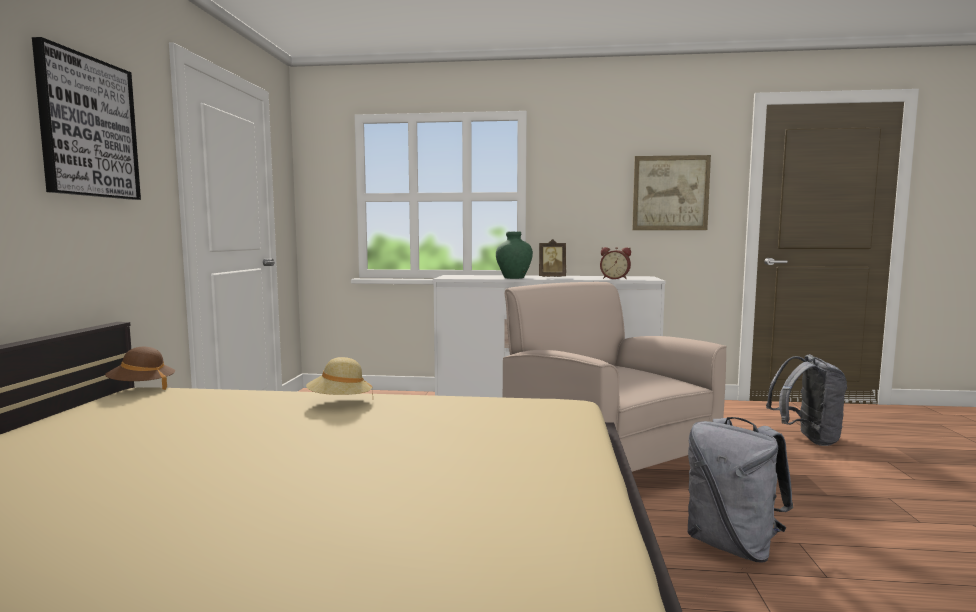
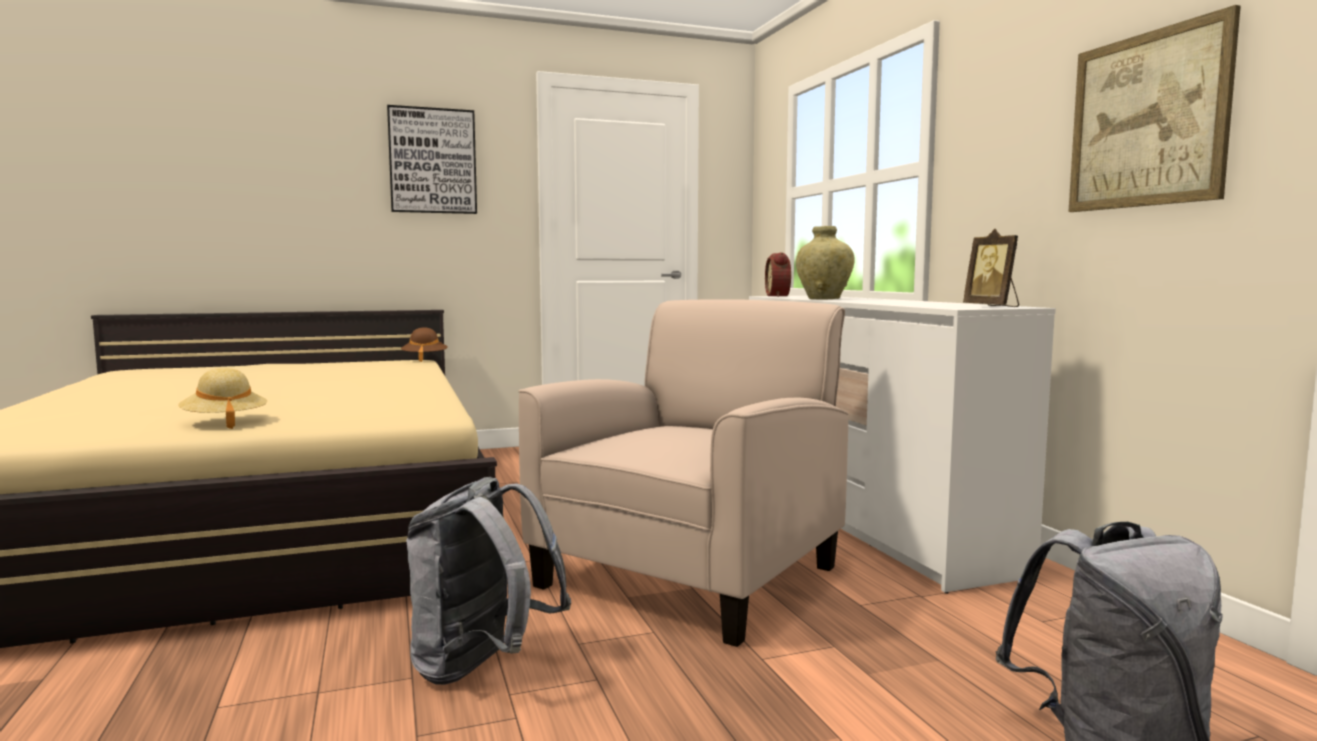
camera: 65 degrees right, 0 degrees up
(340, 402) = (406, 382): beige hat -> beige hat (224, 422)
(513, 278) = (824, 299): green vase -> beige vase
(552, 277) = (876, 300): picture frame -> picture frame (992, 306)
(615, 278) = (924, 305): alarm clock -> alarm clock (780, 296)

